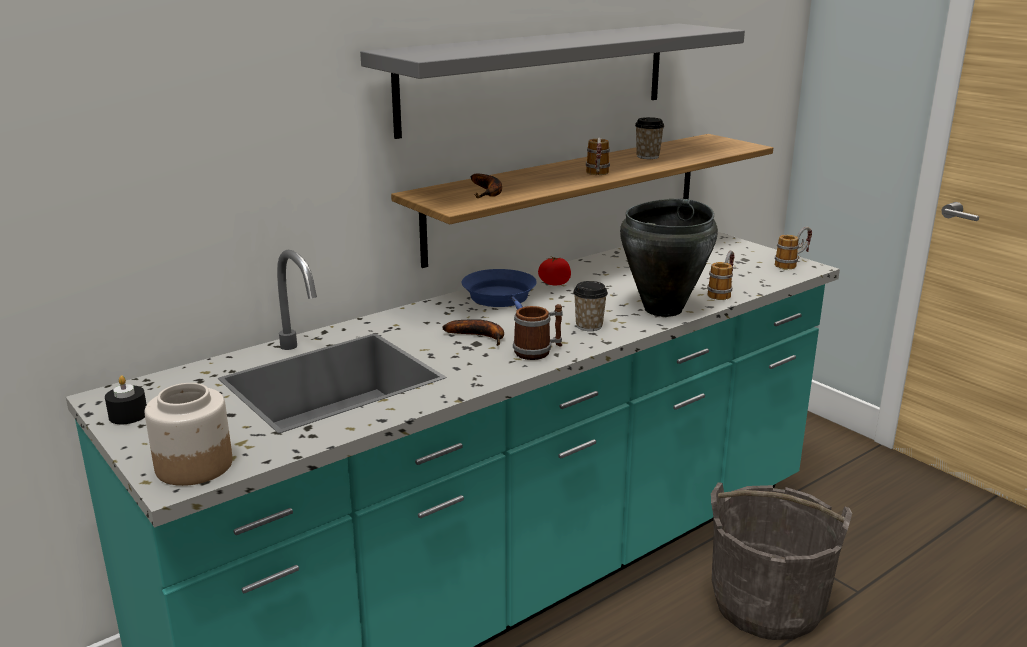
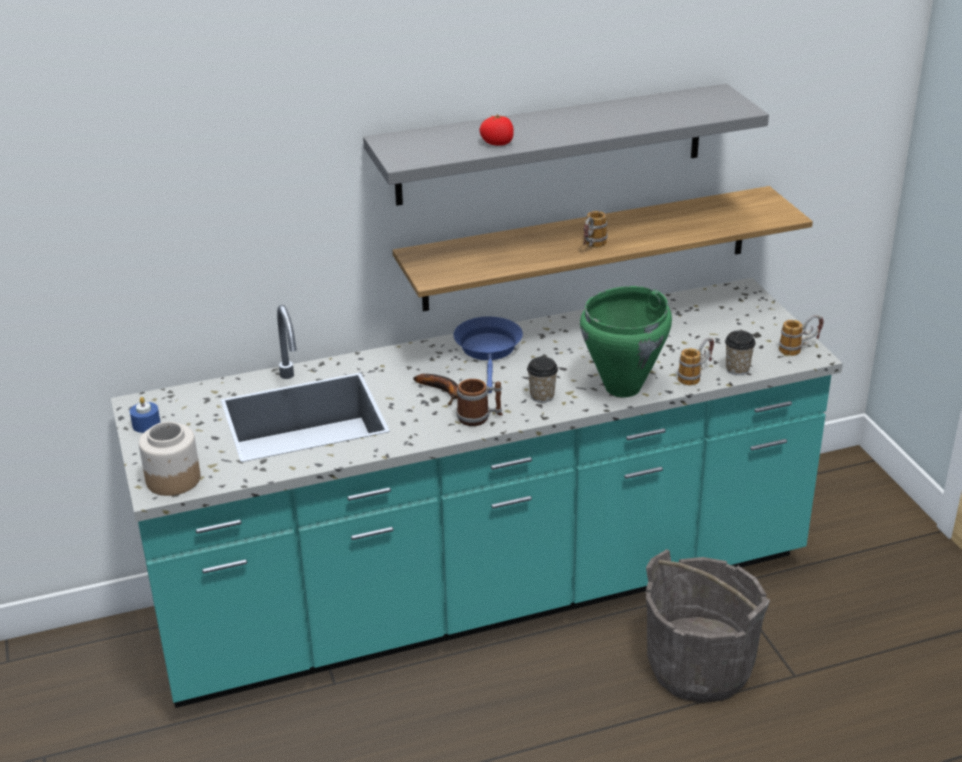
camera: 20 degrees right, 10 degrees up
(128, 415) = (146, 424): black candle -> blue candle
(488, 192) = (474, 260): banana -> none
(554, 283) = (548, 338): tomato -> tomato (497, 143)
(647, 156) = (666, 222): cup -> cup (737, 369)
(664, 309) = (623, 388): black cooking pot -> green cooking pot

